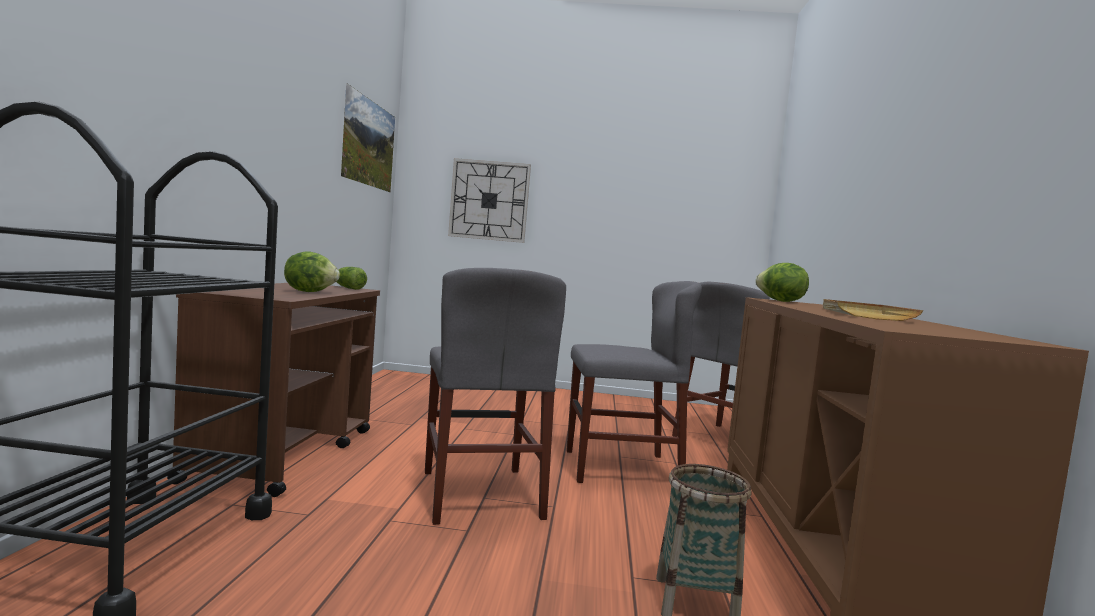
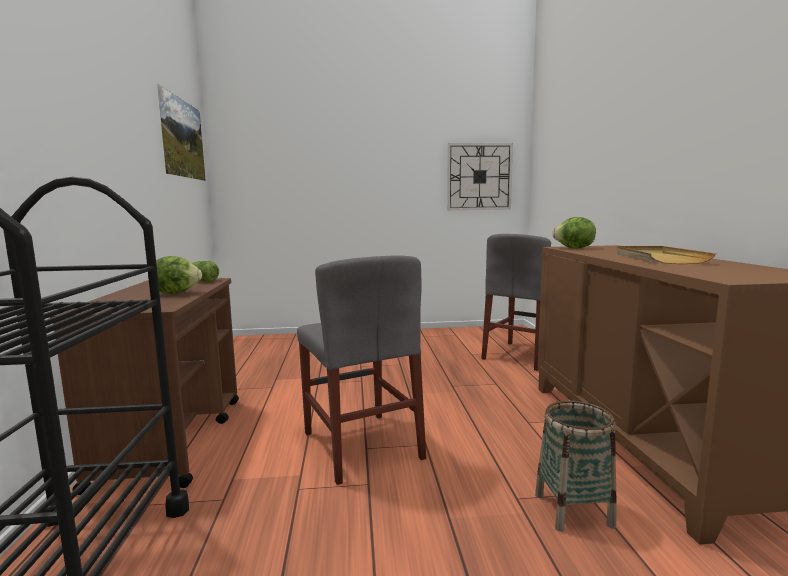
camera: 10 degrees left, 5 degrees up
(489, 200) = (296, 179): wall clock -> wall clock (479, 177)
(621, 468) = (459, 397): grey chair -> none

